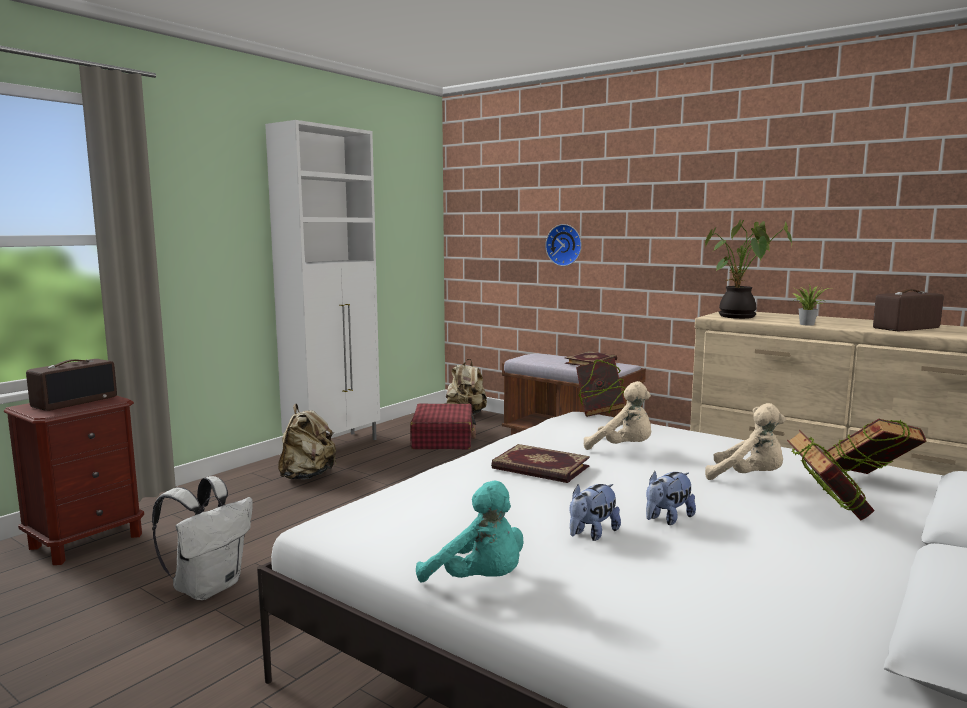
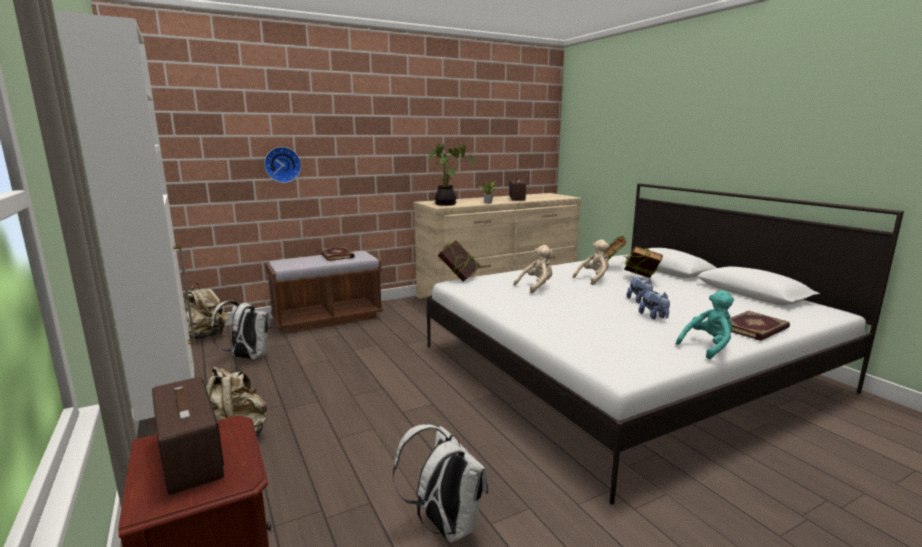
camera: 65 degrees left, 5 degrees up
(443, 438) = (247, 357): red suitcase -> white backpack
(540, 468) = (552, 308): book -> book (755, 328)

